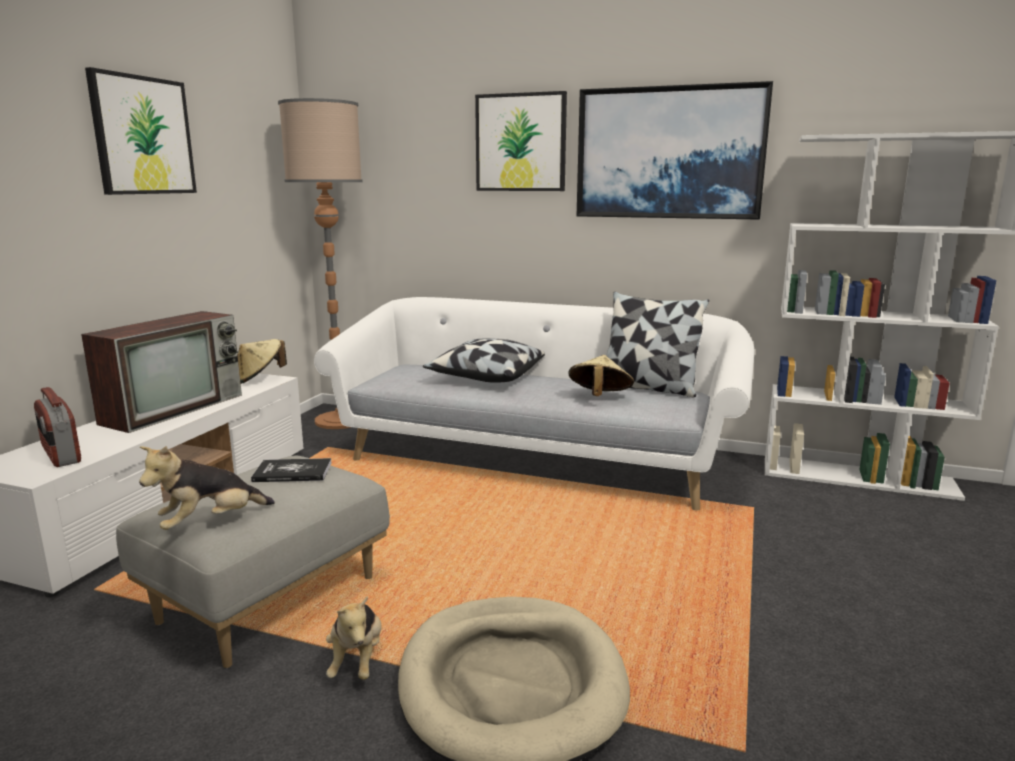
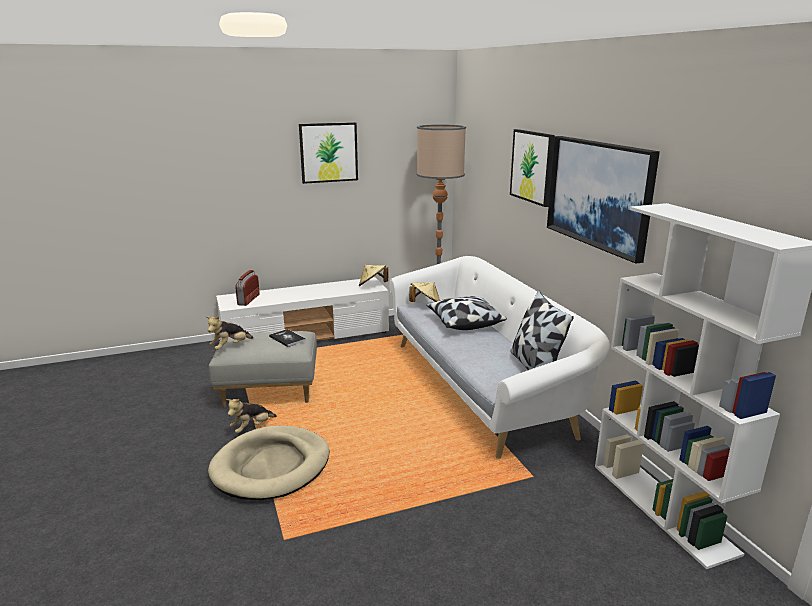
camera: 50 degrees right, 5 degrees up
(175, 408) = (315, 291): television -> none
(210, 523) = (230, 347): plush toy -> plush toy turned 60 degrees counterclockwise
(599, 397) = (484, 359): beige hat -> beige hat (425, 304)

